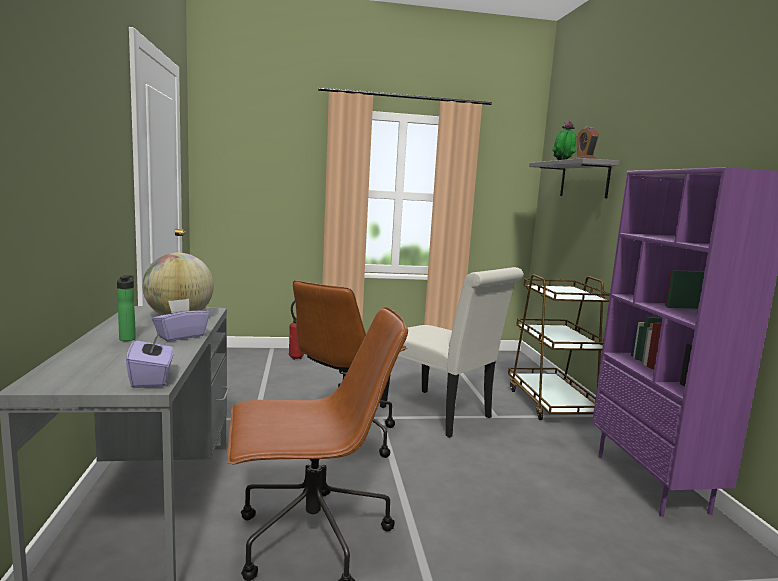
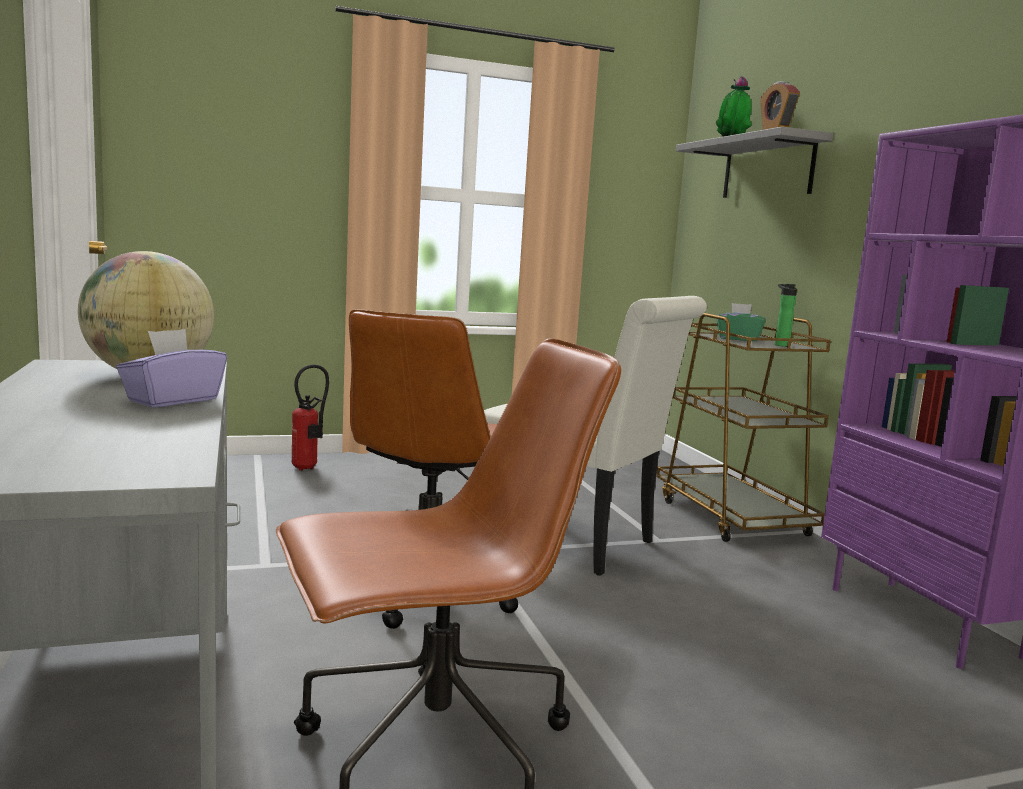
camera: 10 degrees left, 0 degrees up
(128, 338) = (69, 404): bottle -> bottle (780, 345)
(152, 379) = (164, 464): purple tissue box -> none
(555, 290) = (737, 339): none -> green tissue box

